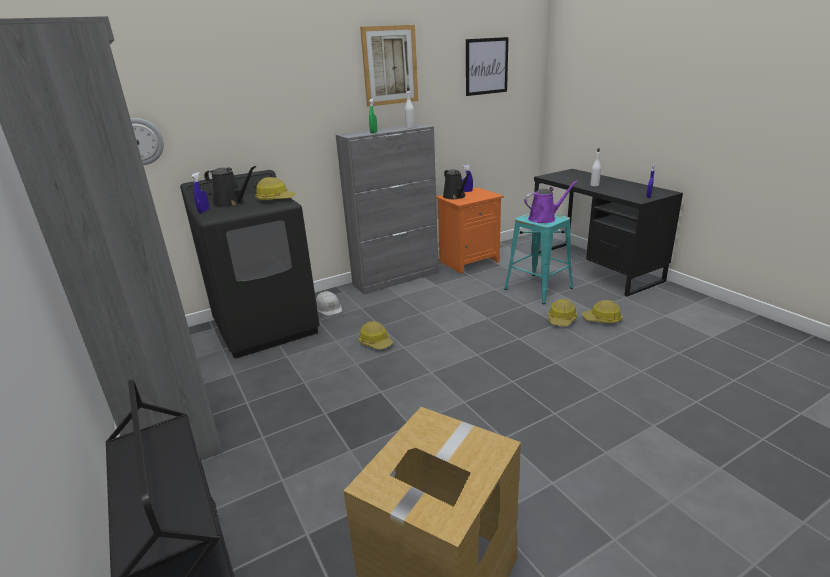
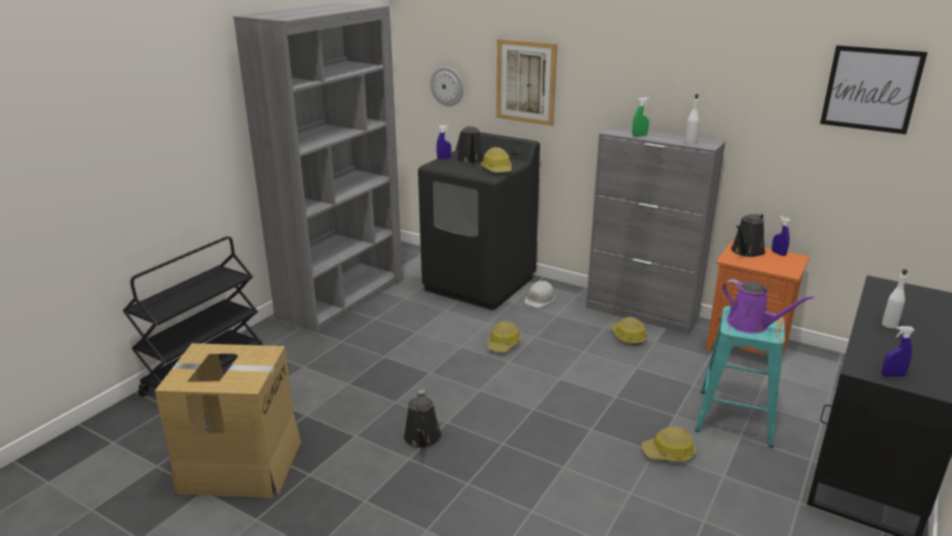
camera: 60 degrees right, 0 degrees up
(390, 65) = (703, 62): picture -> picture (526, 82)
(479, 422) = (422, 438): none -> black watering can
(602, 319) = (706, 489): hard hat -> hard hat (628, 337)

